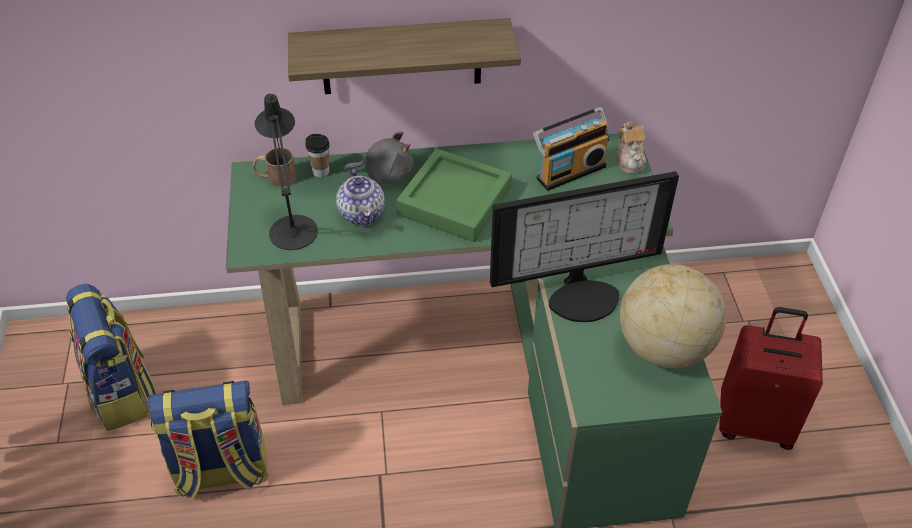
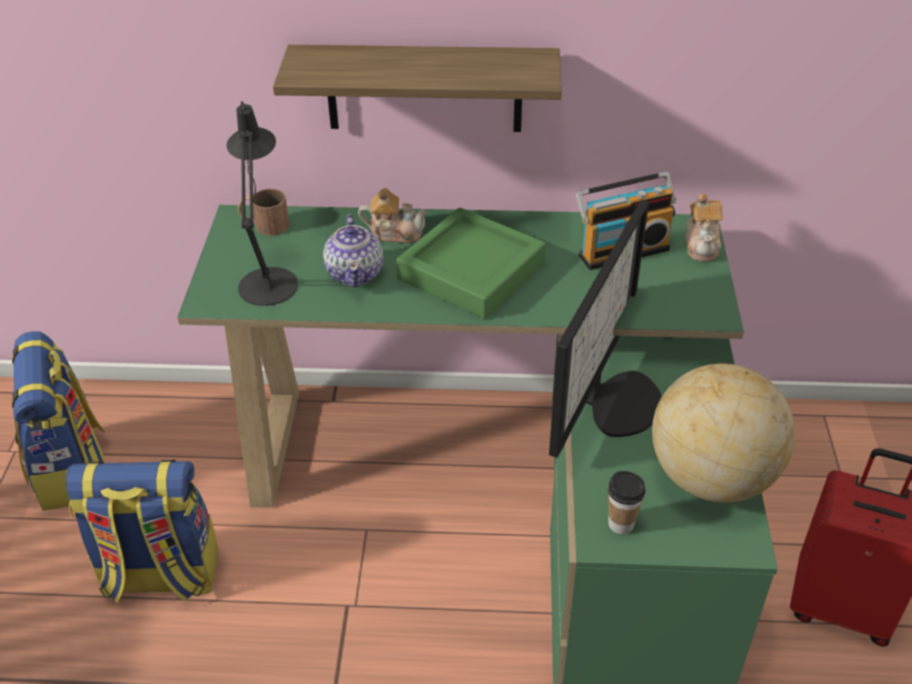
camera: 10 degrees right, 5 degrees down
(321, 171) = (319, 223): cup -> cup (621, 524)
(385, 173) = (395, 233): grey plush toy -> teapot
(582, 294) = (615, 400): monitor -> monitor turned 60 degrees counterclockwise

